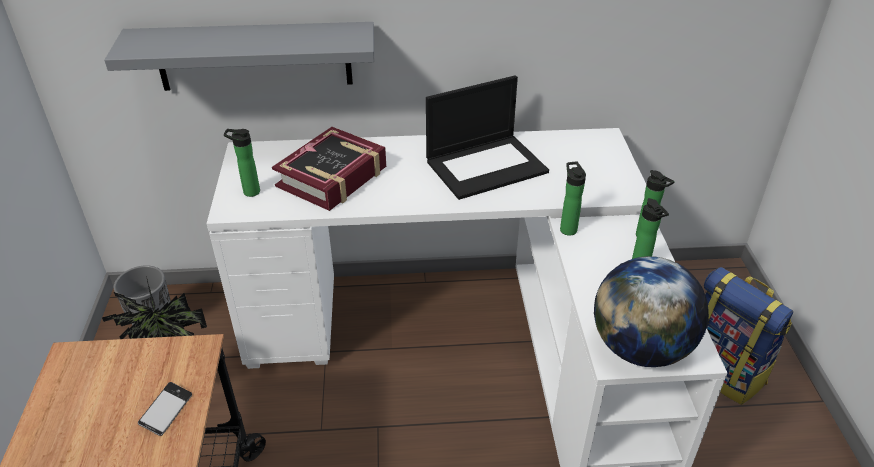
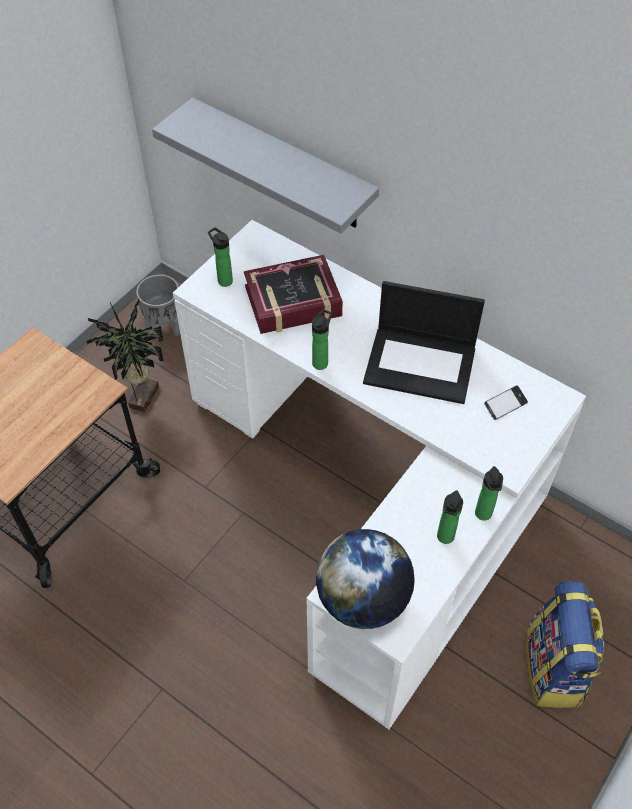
camera: 40 degrees right, 15 degrees up
(166, 411) = (52, 423): phone -> phone (505, 405)
(567, 228) = (429, 464): bottle -> bottle (321, 362)

